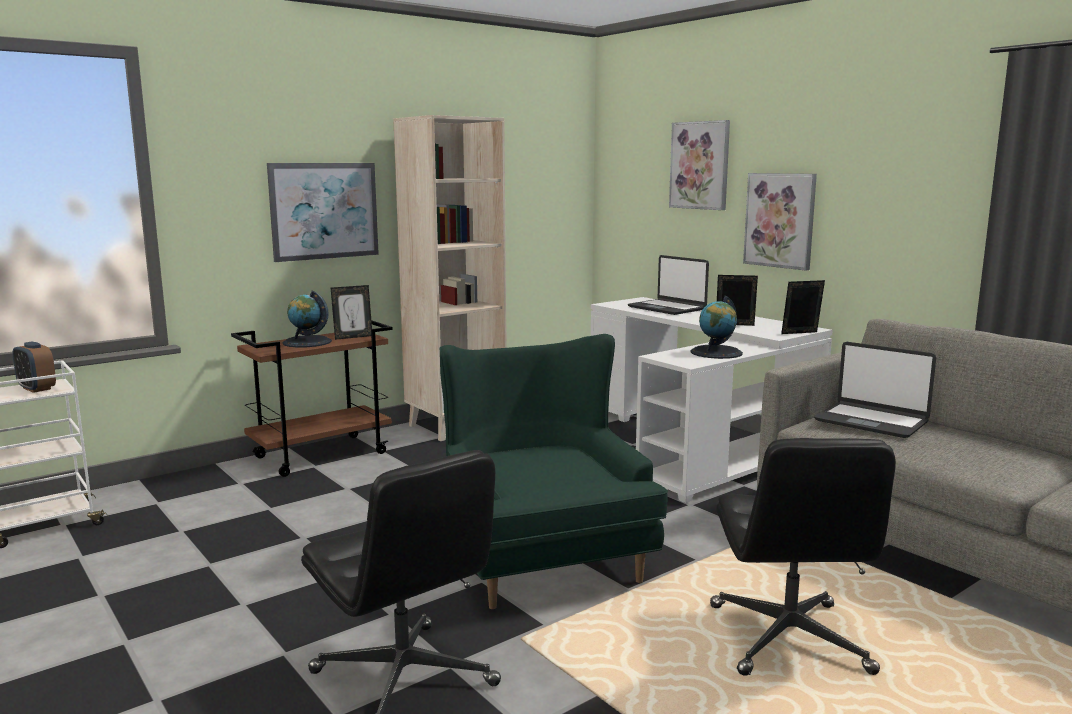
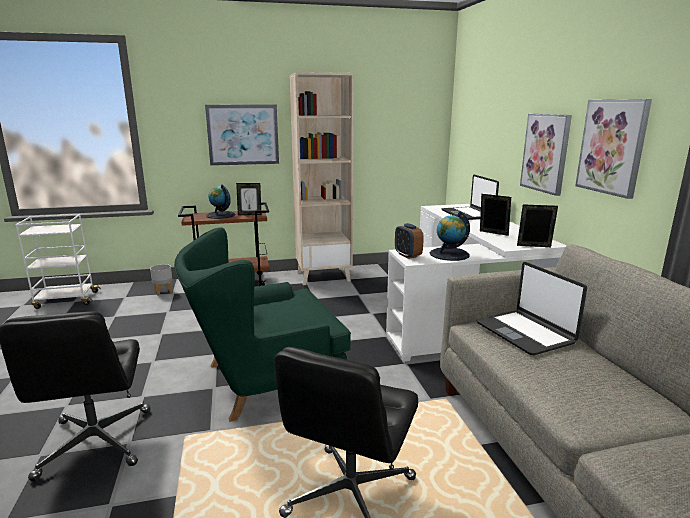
camera: 25 degrees right, 5 degrees up
(37, 388) = (59, 228): alarm clock -> alarm clock (407, 255)
(219, 484) = (163, 292): none -> grey planter
(541, 557) = (265, 380): green armchair -> green armchair turned 120 degrees counterclockwise
(700, 165) = (504, 107): picture -> picture (612, 146)

